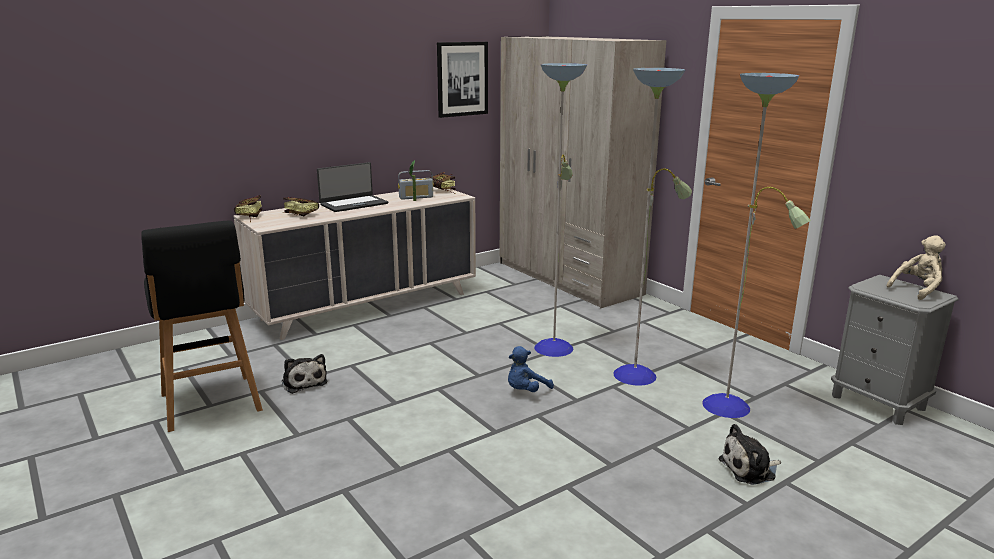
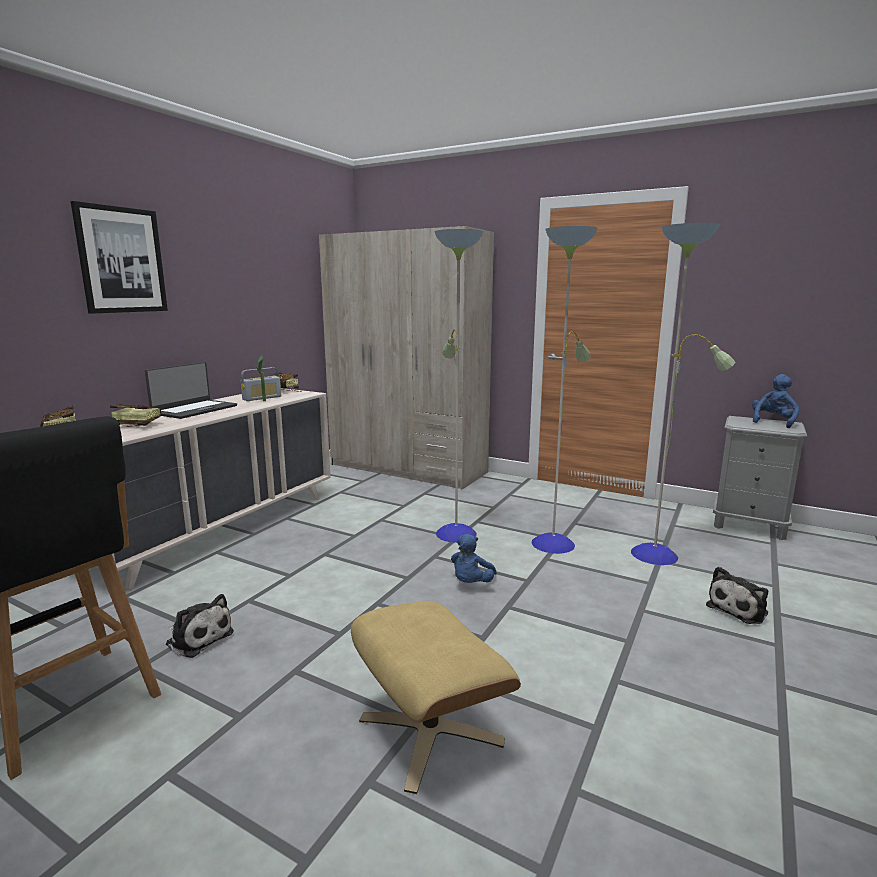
camera: 25 degrees left, 5 degrees down
(403, 476) = (429, 730): none -> beige ottoman
(462, 79) = (287, 275): picture -> picture (121, 260)
(917, 290) = (773, 422): beige plush toy -> blue plush toy

